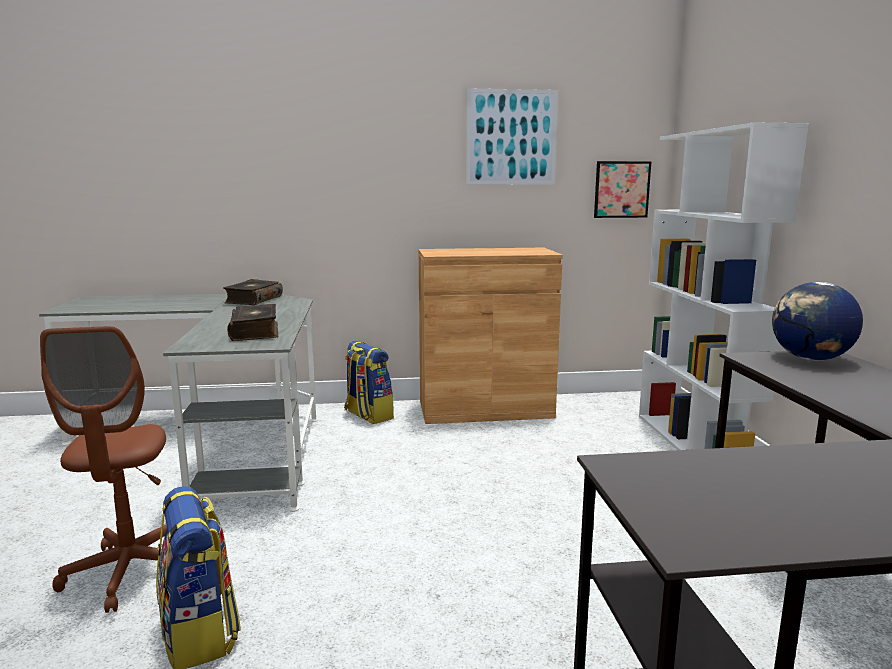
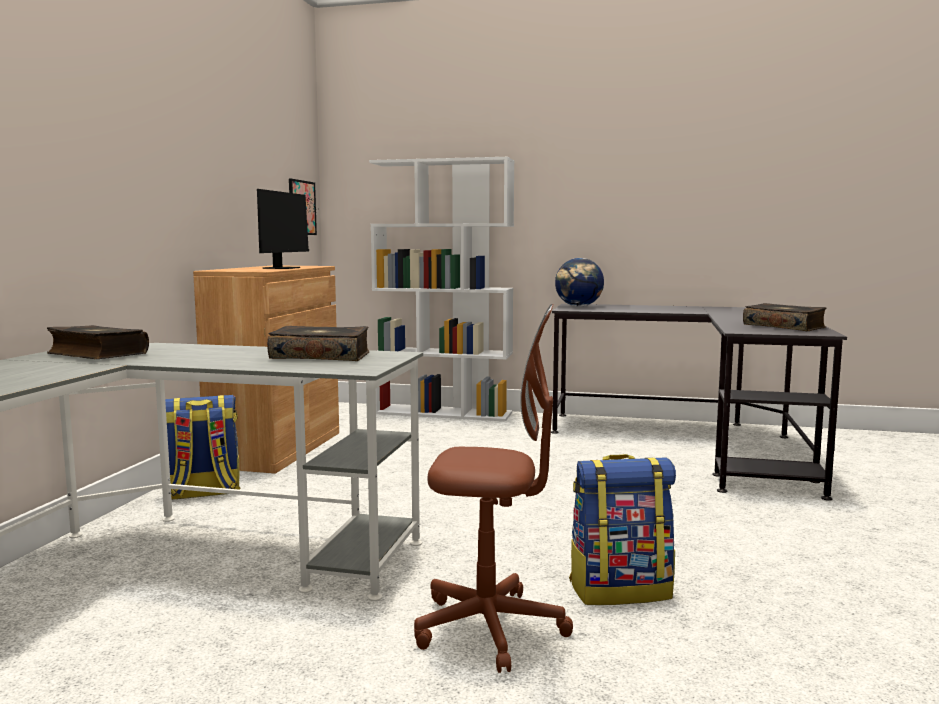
camera: 70 degrees left, 5 degrees down
(488, 253) = (285, 268): none -> monitor
(511, 137) = (241, 145): picture -> none
(762, 505) = (784, 326): none -> book

